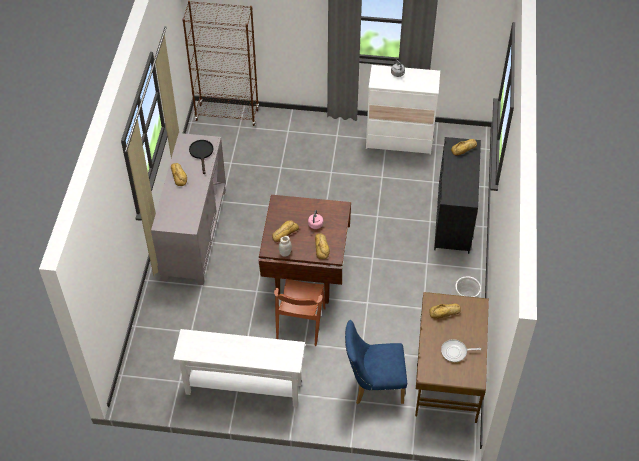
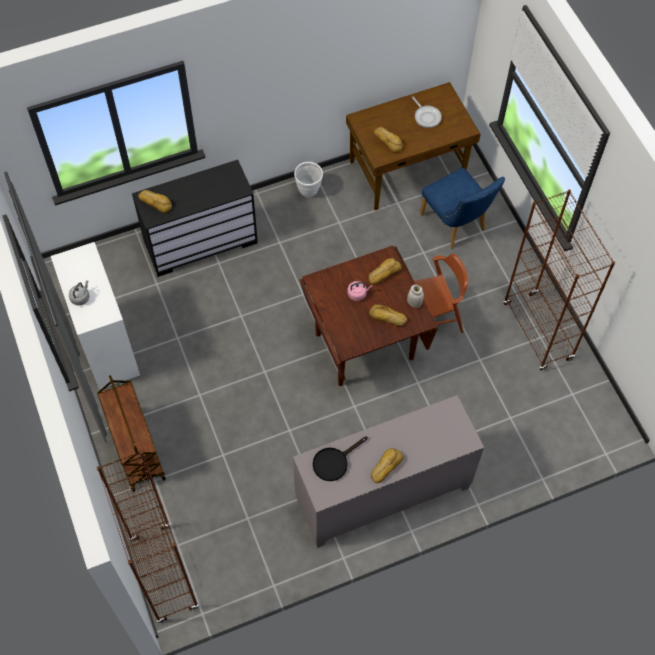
camera: 120 degrees left, 10 degrees up
(243, 388) = (537, 331): white console table -> brown bookcase
(315, 129) = (135, 449): none -> brown cart

